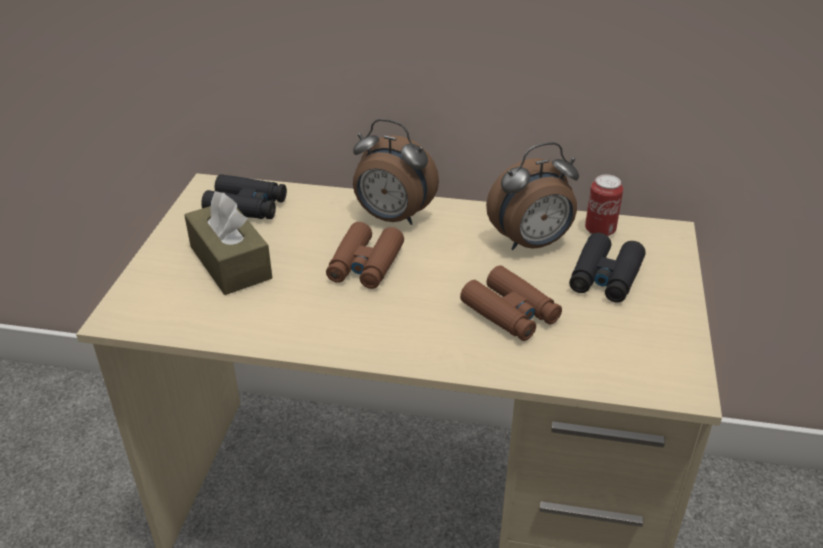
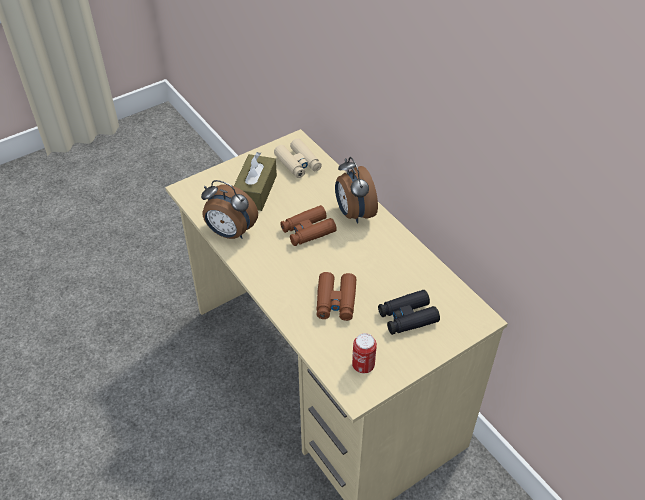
camera: 45 degrees right, 10 degrees up
(246, 206) = (298, 163): black binoculars -> beige binoculars
(531, 243) = (399, 273): alarm clock -> alarm clock (230, 233)
(600, 231) = (445, 291): can -> can (363, 366)

